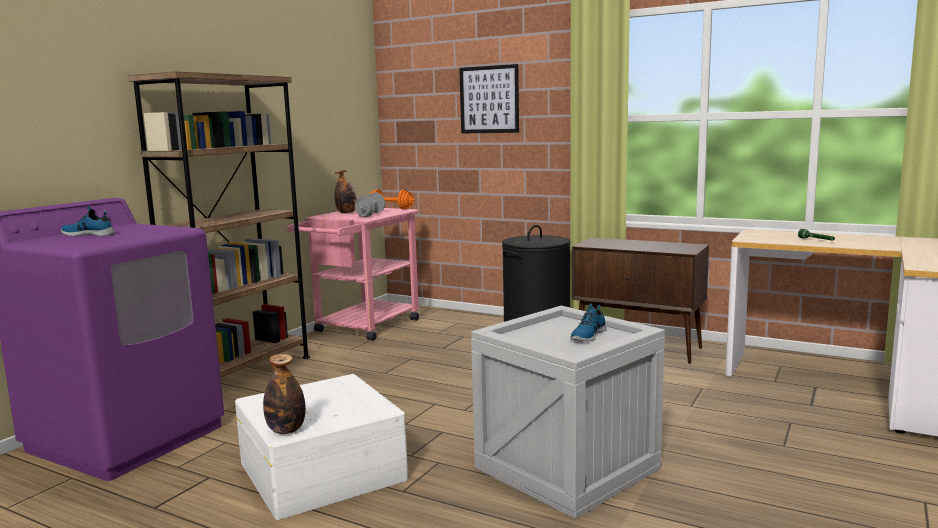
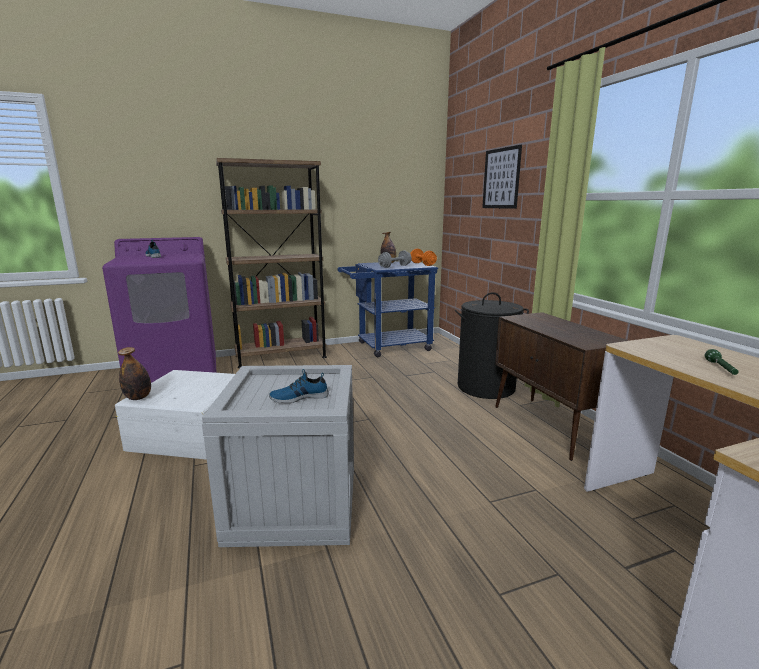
camera: 40 degrees right, 5 degrees up
(362, 328) = (387, 347): pink cart -> blue cart

